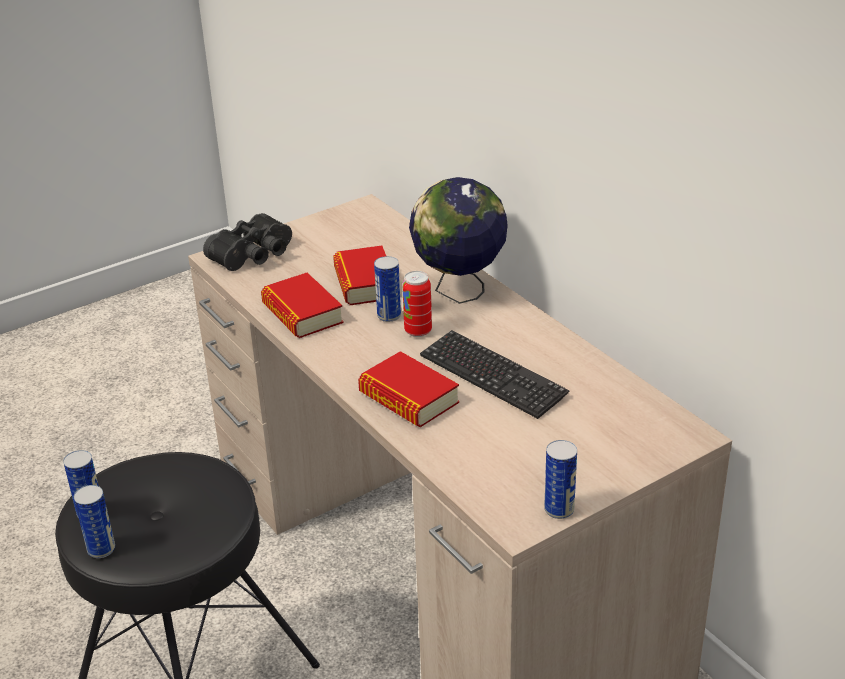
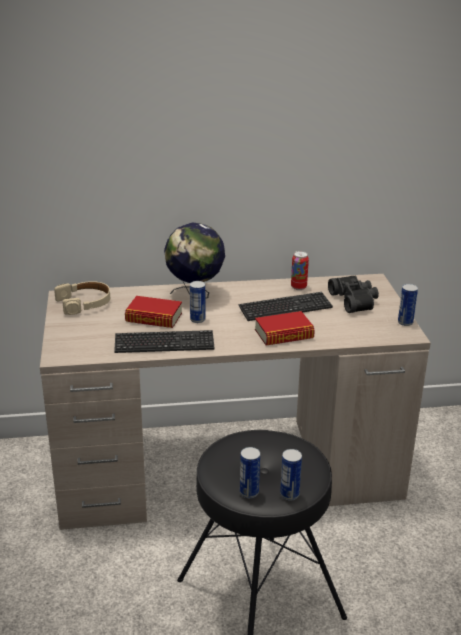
camera: 65 degrees left, 5 degrees down
(255, 255) = (74, 343): black binoculars -> black binoculars (355, 300)
(302, 313) = (164, 344): book -> keyboard
(360, 226) = (84, 303): none -> beige headphones
(418, 331) = (222, 315): can -> can (298, 287)

